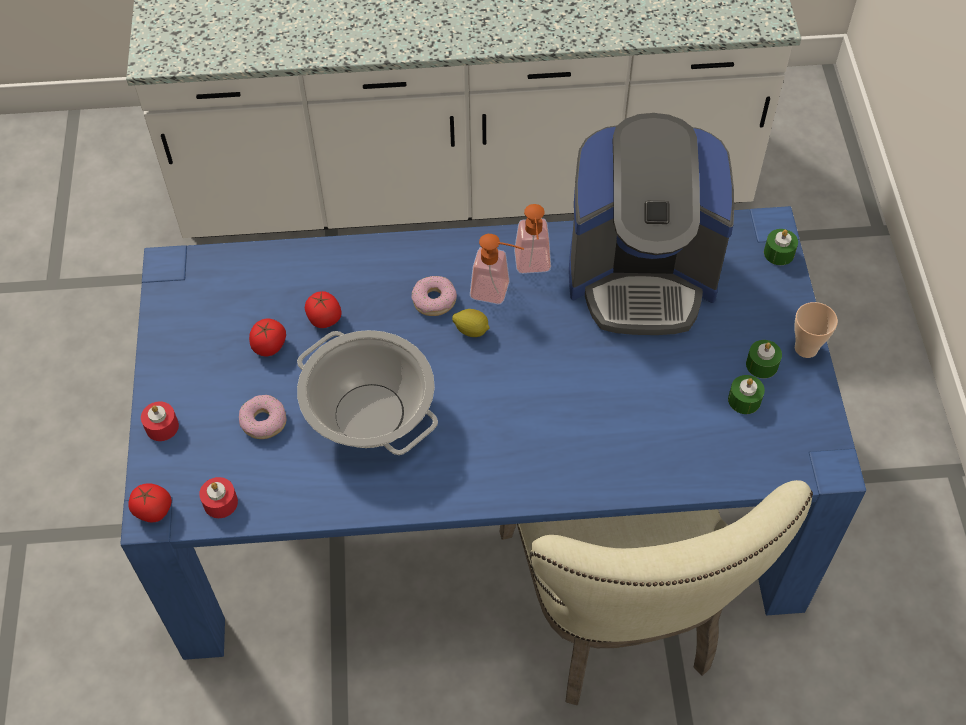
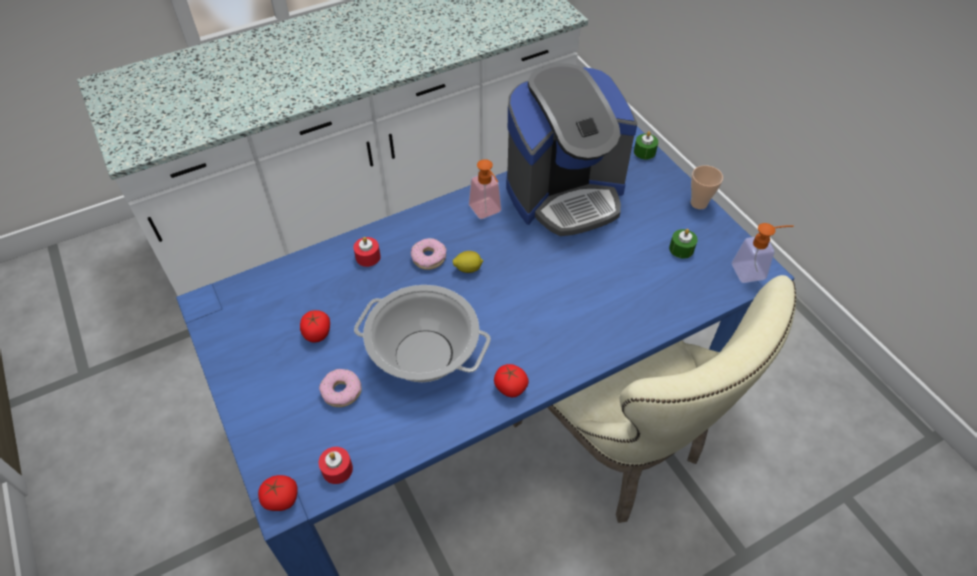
camera: 25 degrees left, 5 degrees down
(162, 426) = (256, 428): red candle -> red candle (368, 257)
(324, 318) = (351, 298): tomato -> tomato (510, 387)
(497, 291) = (471, 236): soap dispenser -> soap dispenser (754, 271)
(762, 364) = (678, 223): green candle -> none

